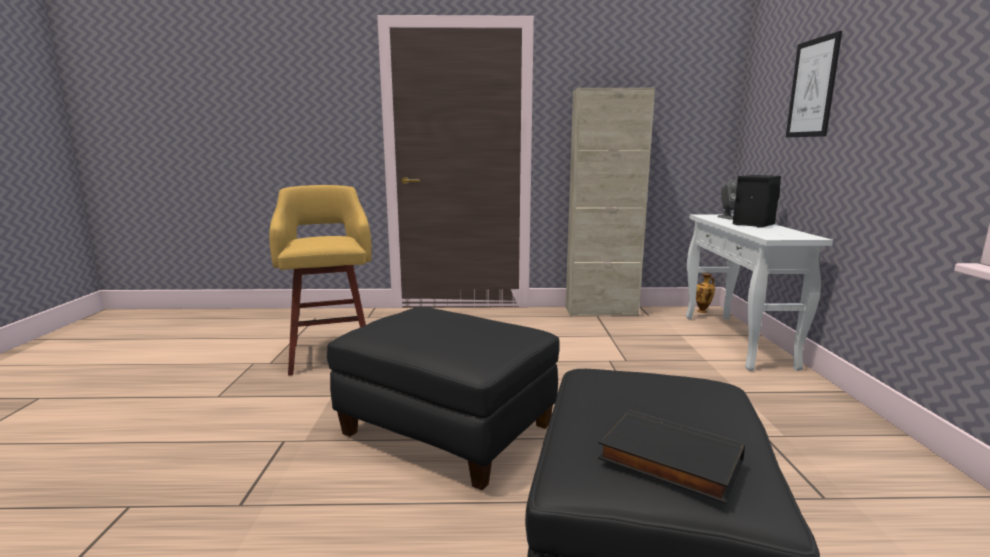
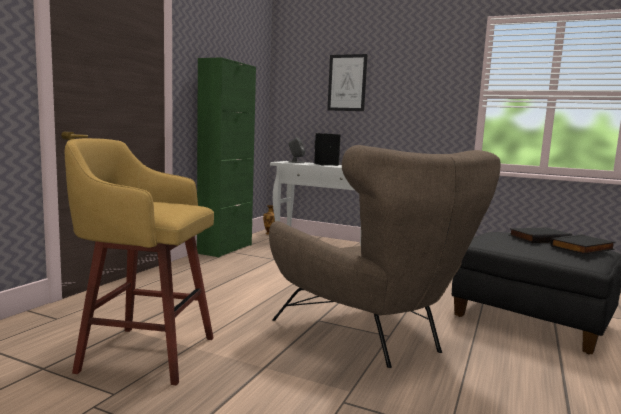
camera: 65 degrees left, 5 degrees down
(446, 431) = (376, 334): black ottoman -> brown armchair
(601, 311) = (225, 249): beige cabinet -> green cabinet
(694, 415) = (538, 238): none -> black book

